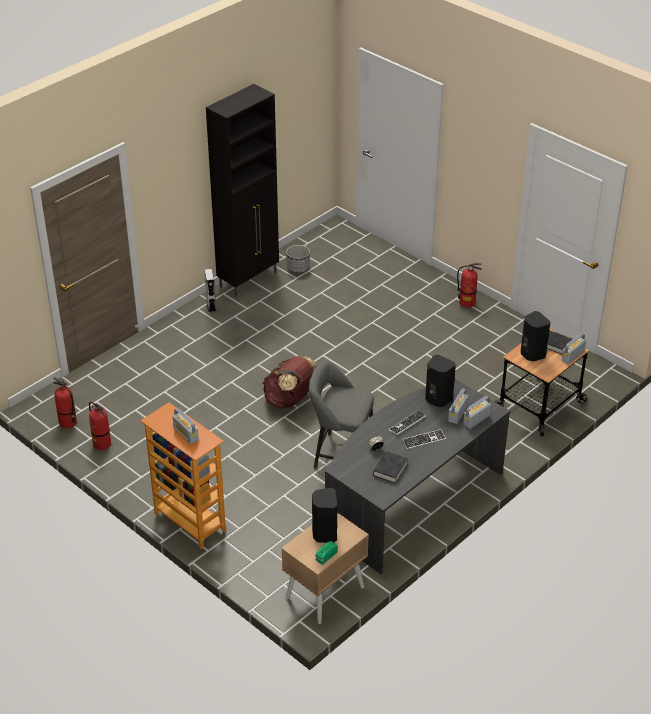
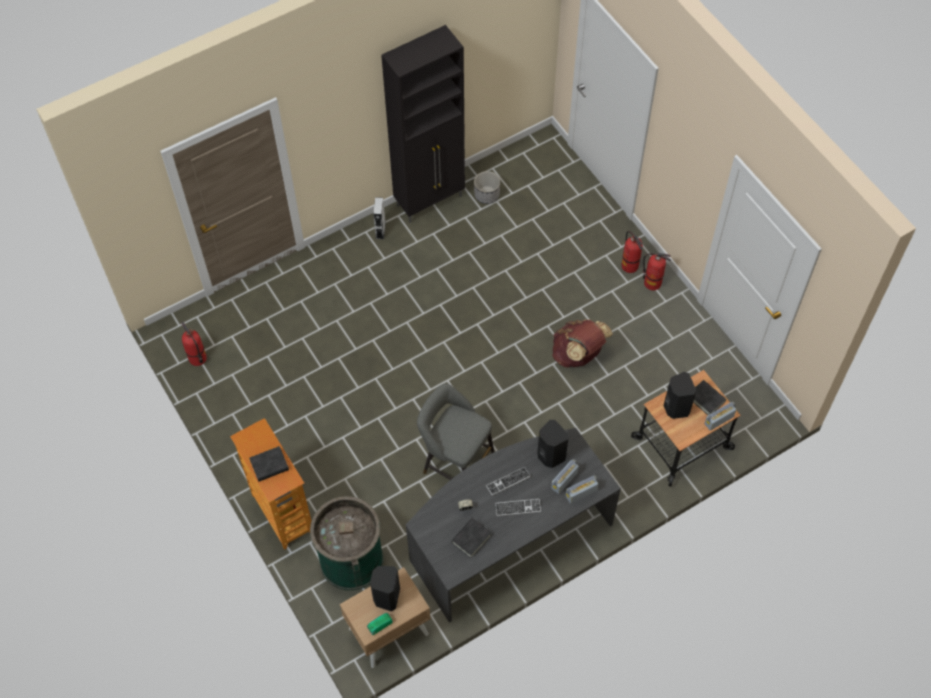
camera: 15 degrees right, 20 degrees up
(102, 444) = (224, 394): fire extinguisher -> fire extinguisher (630, 266)
(186, 434) = (269, 465): radio -> black book
(269, 544) = (351, 559): none -> green trash can
(289, 400) = (424, 378): brown backpack -> brown backpack (578, 355)

